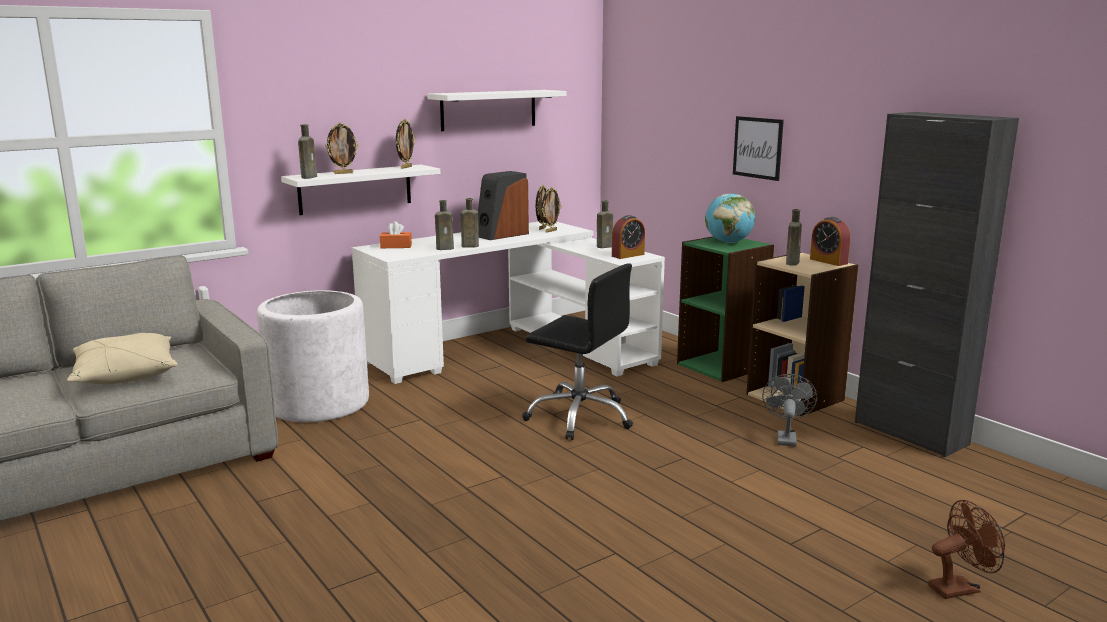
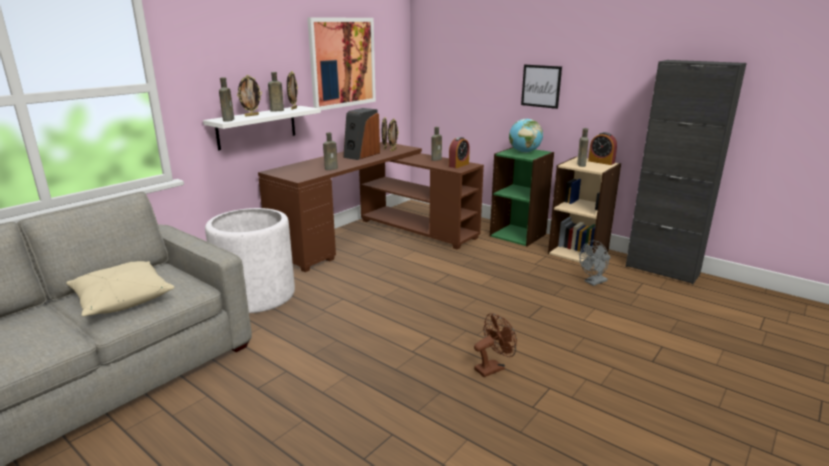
camera: 15 degrees left, 5 degrees up
(396, 246) = (292, 169): orange tissue box -> none
(468, 246) = (347, 165): brown bottle -> brown bottle (276, 110)
(488, 110) = (342, 63): white shelf -> picture
(513, 351) = (374, 237): white desk -> brown desk
(580, 417) = (453, 283): black office chair -> none
(785, 437) = (593, 282): grey fan -> grey fan turned 120 degrees counterclockwise
(959, 588) = (770, 377): brown fan -> brown fan (493, 368)

